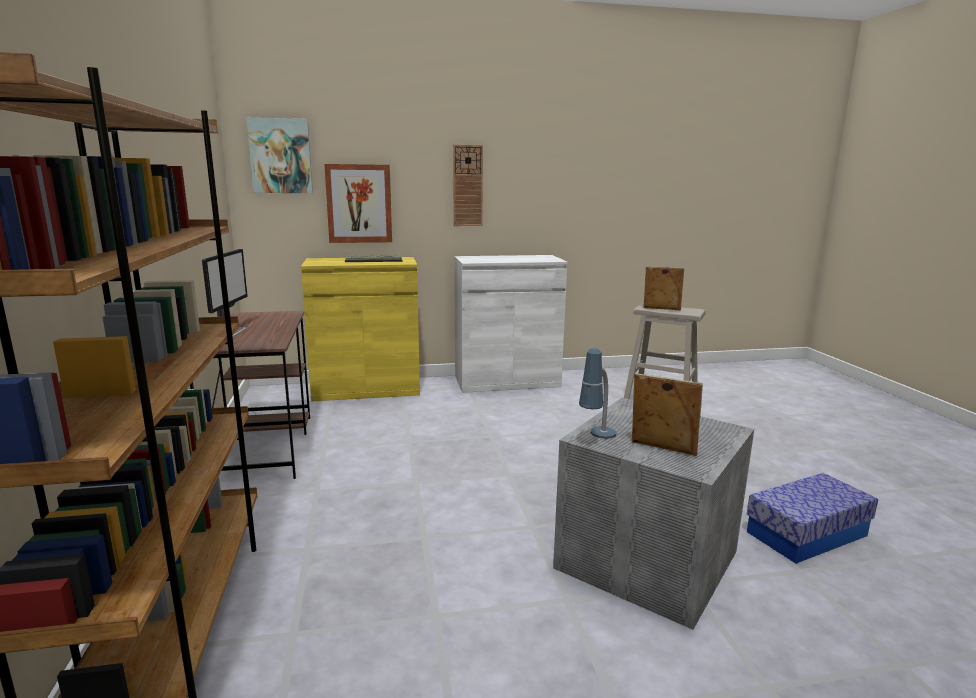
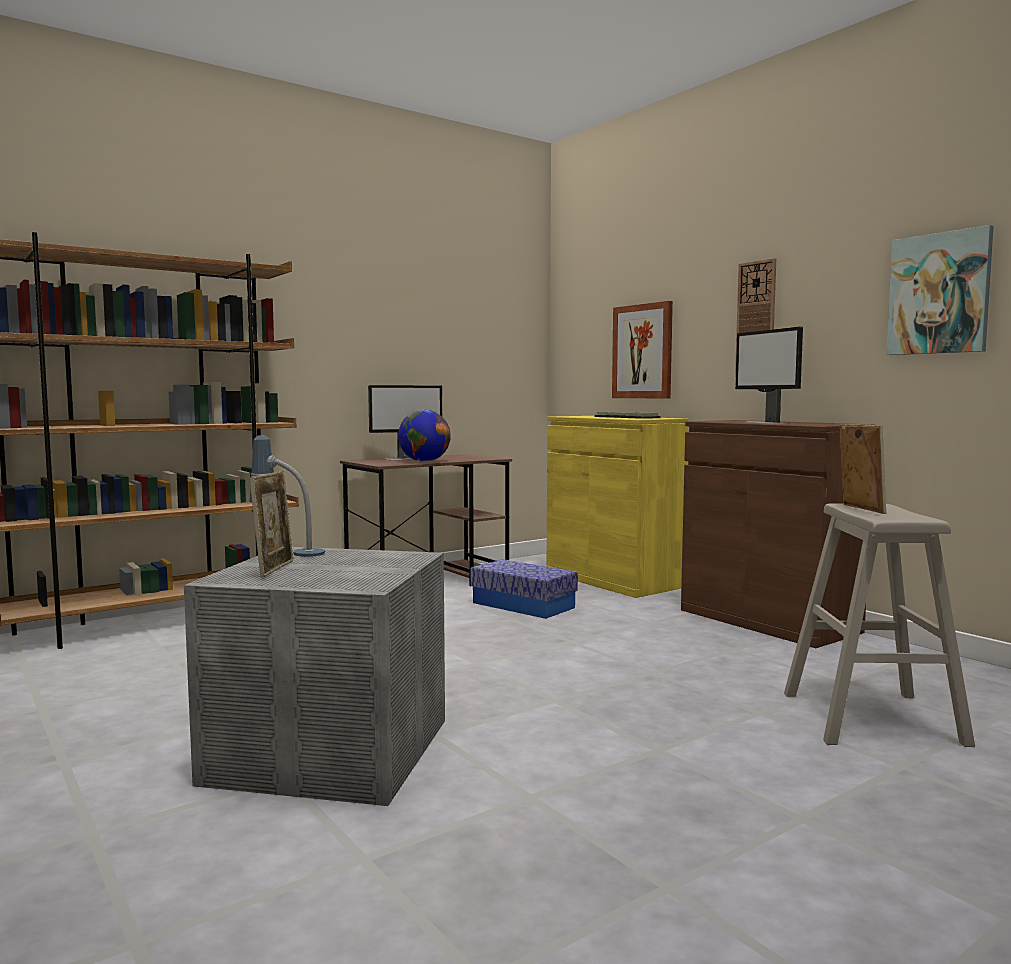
camera: 65 degrees right, 10 degrees down
(274, 331) = (424, 461): none -> globe
(280, 156) = (585, 304): picture -> picture (939, 294)
(507, 381) = (768, 621): white cabinet -> brown cabinet
(516, 260) = (767, 423): none -> monitor
(806, 534) = (493, 867): storage box -> storage box (523, 605)

